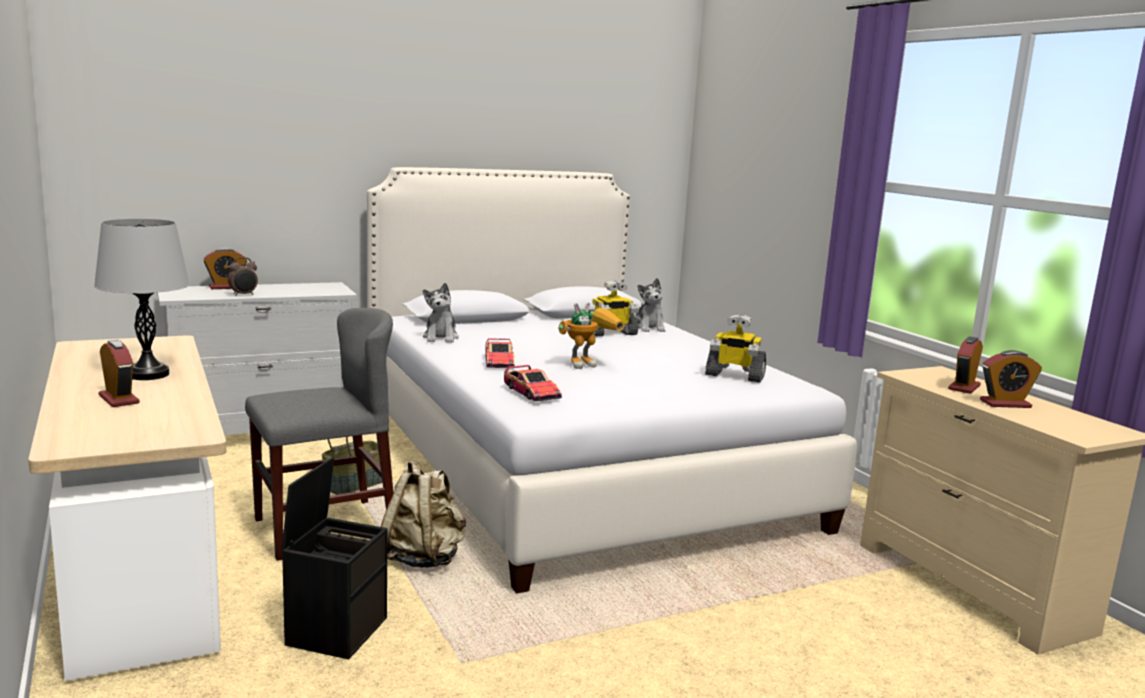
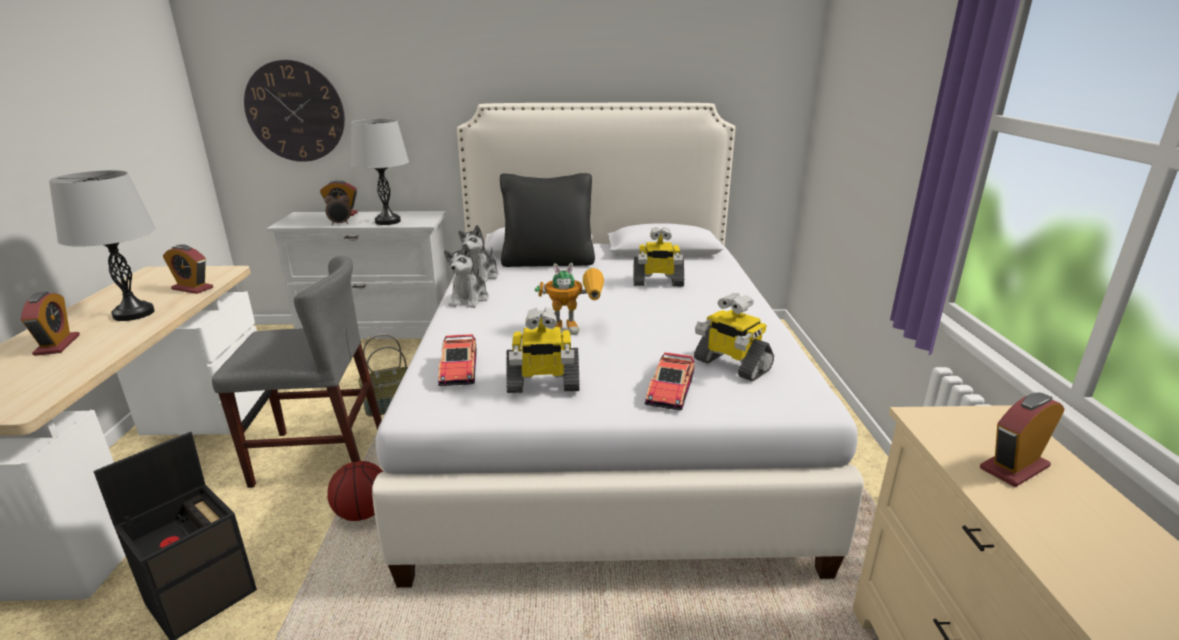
camera: 25 degrees right, 10 degrees up
(173, 170) = (295, 112): none -> wall clock
(296, 292) = (387, 221): none -> grey table lamp
(423, 558) = (362, 512): beige backpack -> basketball
(488, 324) = (548, 261): none -> black pillow
(499, 362) = (490, 316): toy car -> toy car (670, 390)
(614, 394) = (543, 384): none -> toy robot
(648, 328) = (709, 277): plush toy -> plush toy (469, 299)
(1005, 404) = (1066, 529): alarm clock -> alarm clock (192, 288)

